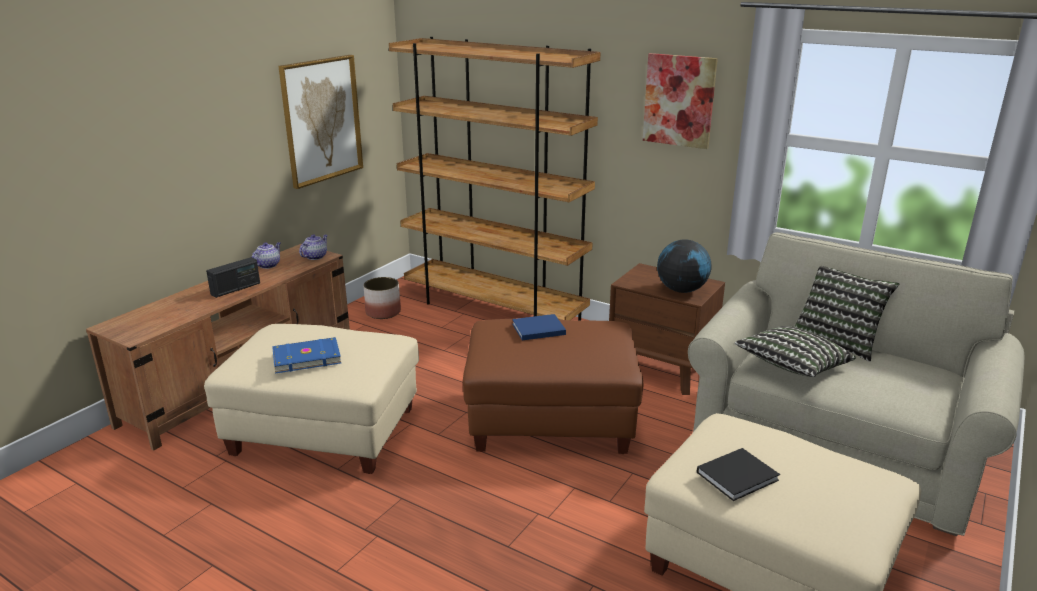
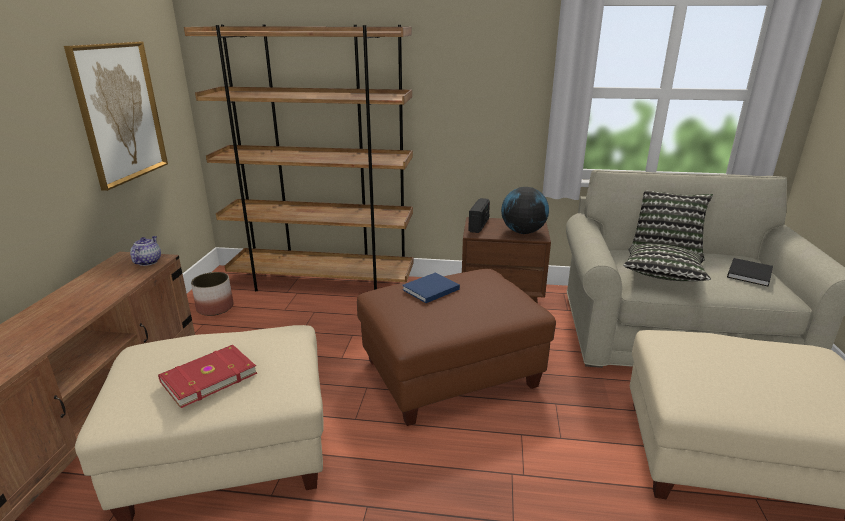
camera: 25 degrees left, 0 degrees up
(236, 289) = (67, 315): radio -> radio (479, 225)
(268, 265) = (94, 280): teapot -> none
(306, 357) = (207, 377): blue book -> red book
(679, 100) = (488, 67): picture -> none
(739, 475) = (734, 384): black book -> black book (749, 273)

